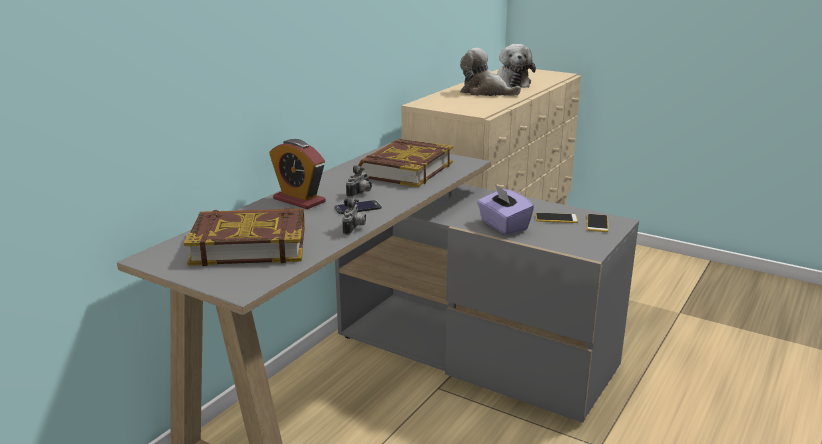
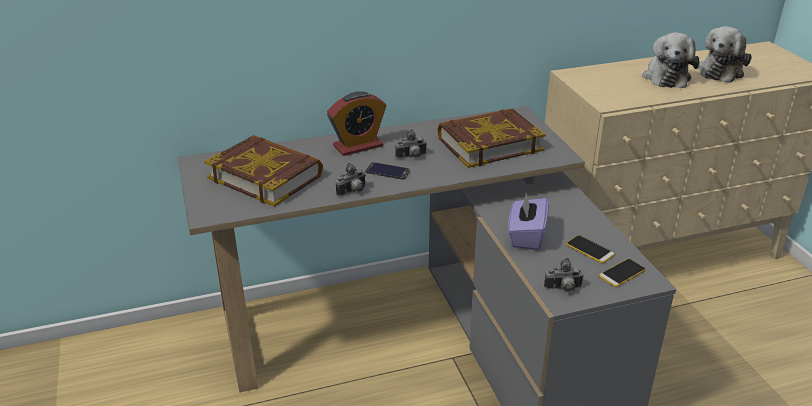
camera: 40 degrees right, 10 degrees up
(299, 200) = (358, 146): alarm clock -> alarm clock turned 105 degrees counterclockwise
(485, 92) = (666, 76): plush toy -> plush toy turned 150 degrees counterclockwise
(580, 245) = (563, 289): none -> camera

